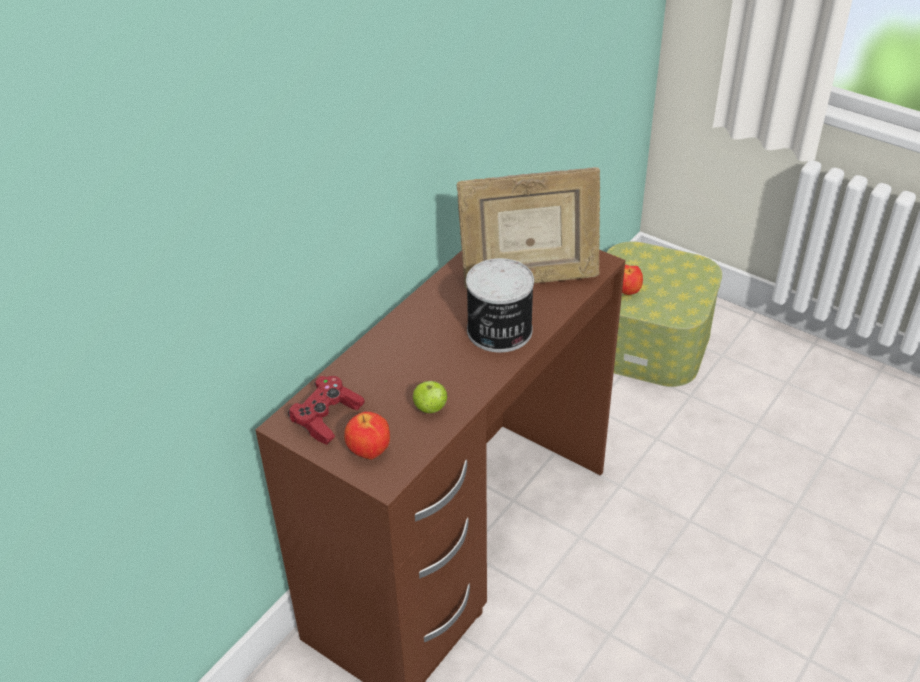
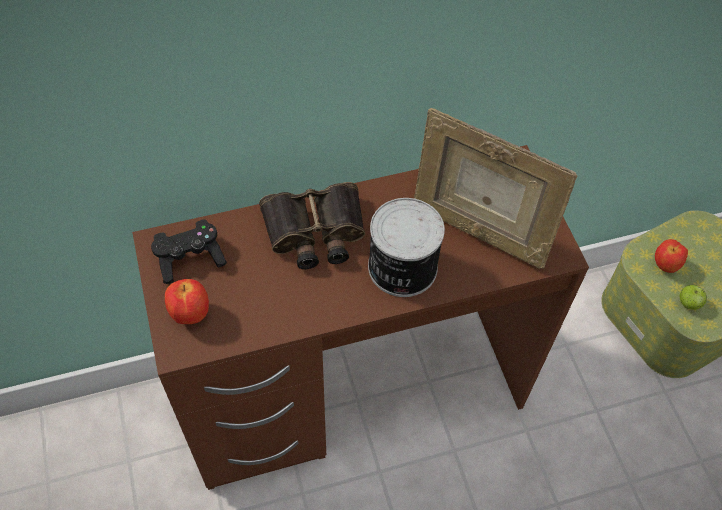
camera: 35 degrees right, 15 degrees up
(327, 418) = (190, 258): red game controller -> black game controller
(409, 346) = (315, 232): none -> binoculars
(430, 408) = (273, 306): apple -> apple (688, 303)

